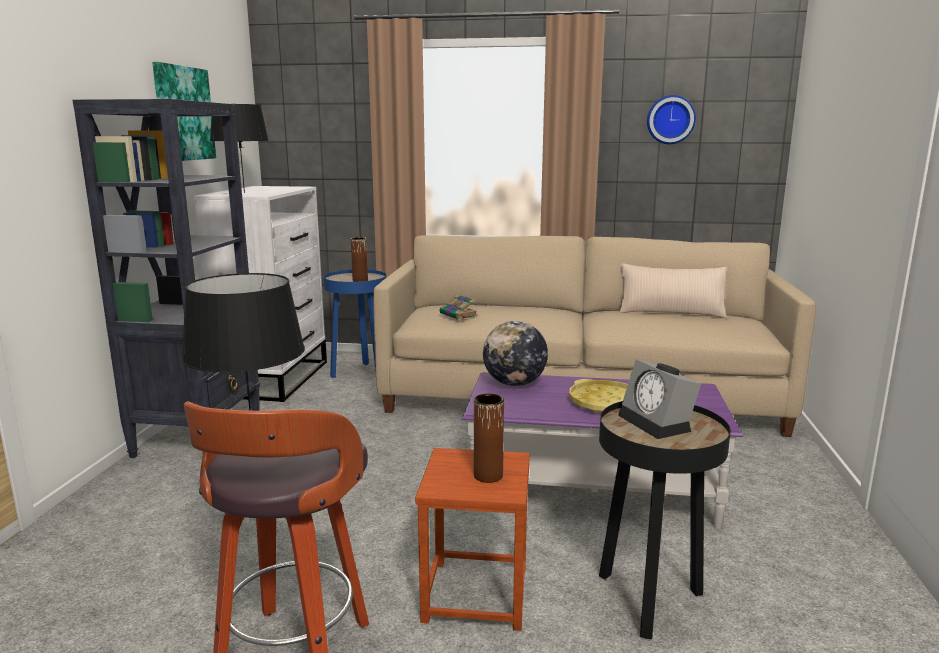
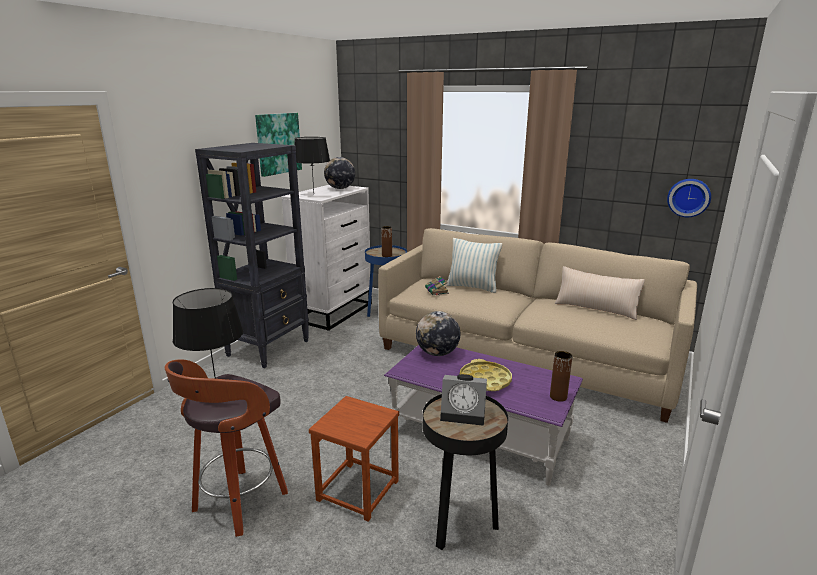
camera: 20 degrees right, 5 degrees up
(276, 188) = (340, 188): none -> globe
(488, 476) = (360, 423): brown vase -> brown vase (558, 397)
(501, 307) = (472, 287): none -> pillow
(658, 423) = (464, 413): alarm clock -> alarm clock turned 75 degrees counterclockwise
(670, 120) = (627, 153): wall clock -> wall clock (688, 197)

